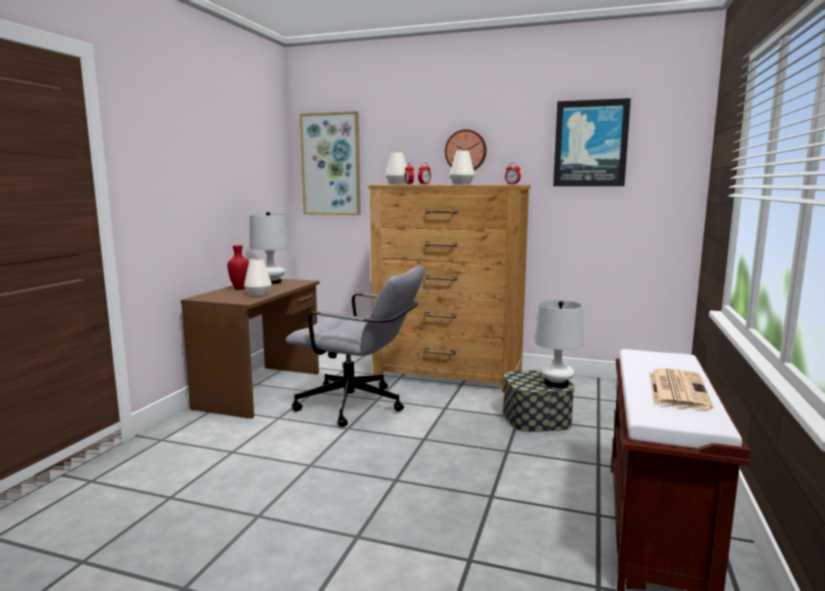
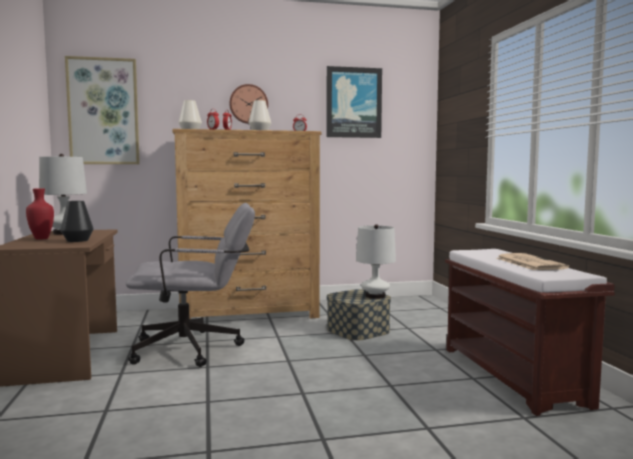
camera: 30 degrees left, 5 degrees down
(258, 294) = (77, 240): white vase -> black vase

